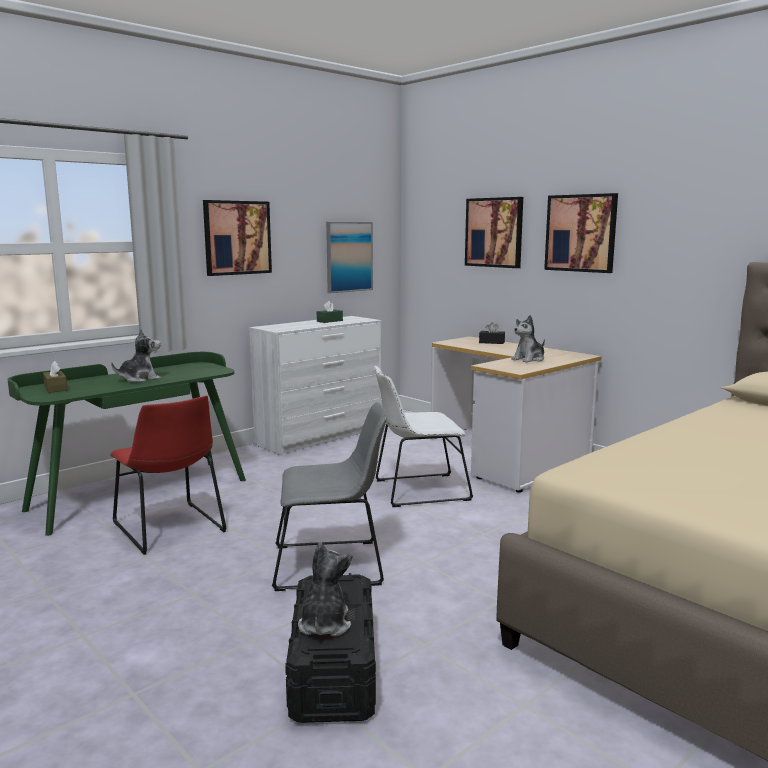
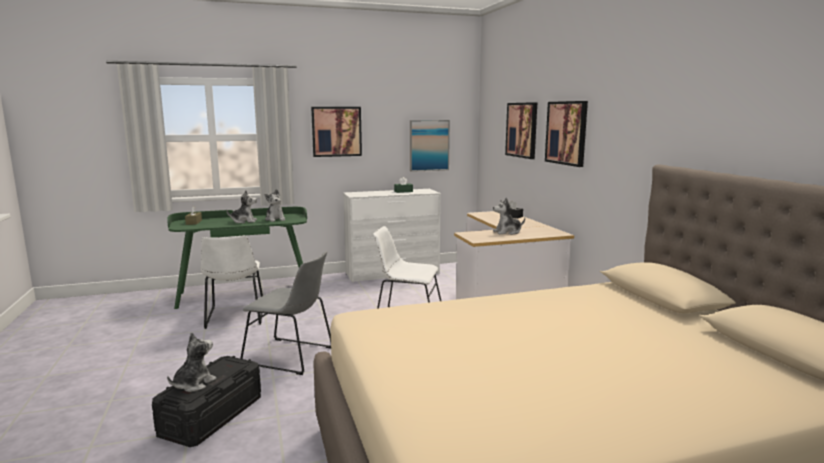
camera: 25 degrees right, 0 degrees up
(170, 529) = (235, 317): red chair -> white chair
(184, 372) = (275, 219): none -> plush toy

